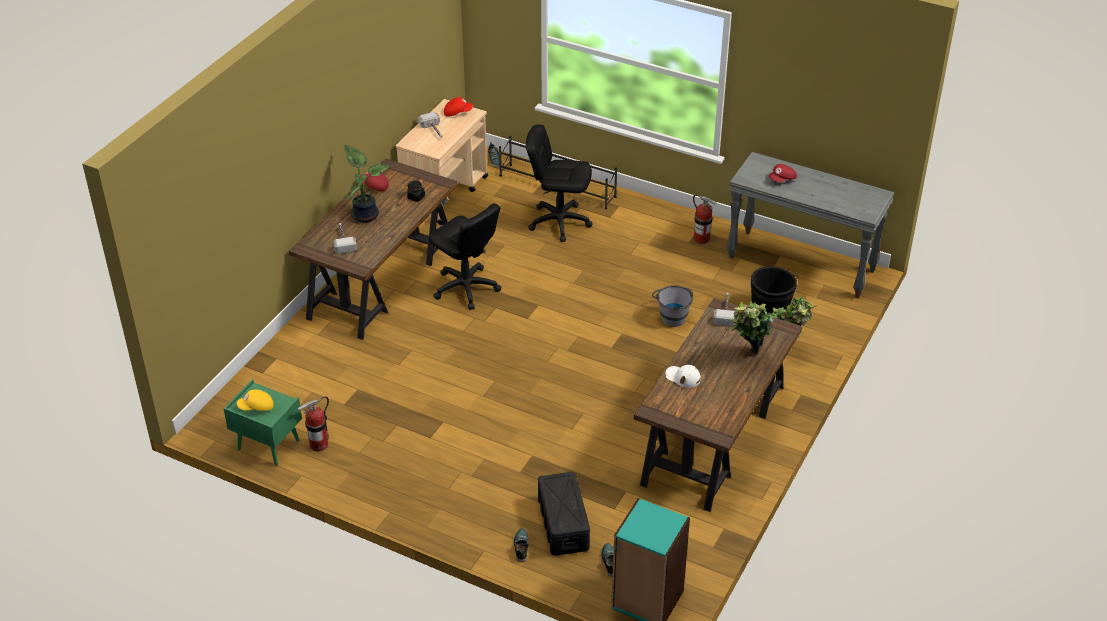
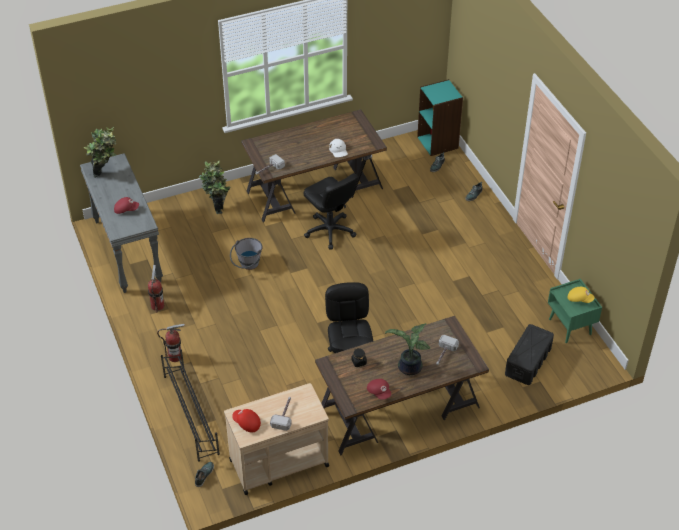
camera: 140 degrees left, 5 degrees up
(319, 444) = (538, 309): fire extinguisher -> fire extinguisher (175, 356)
(559, 222) = (228, 380): black office chair -> black office chair (330, 231)
(563, 523) = (442, 193): black storage box -> black storage box (527, 362)
(748, 357) = (292, 141): potted plant -> potted plant (106, 173)
(770, 311) = (189, 234): black bucket -> none

